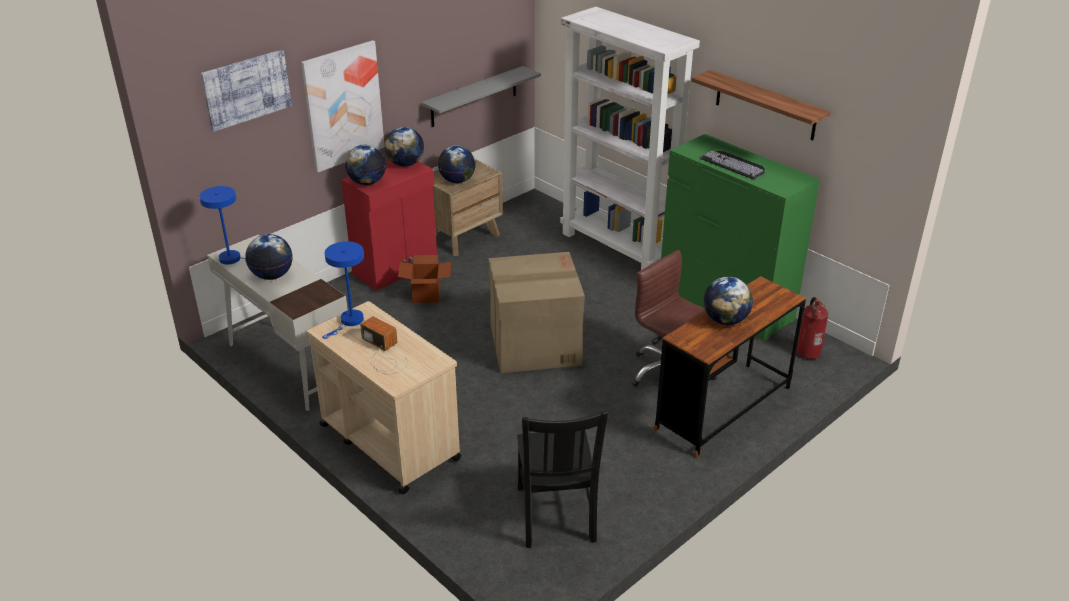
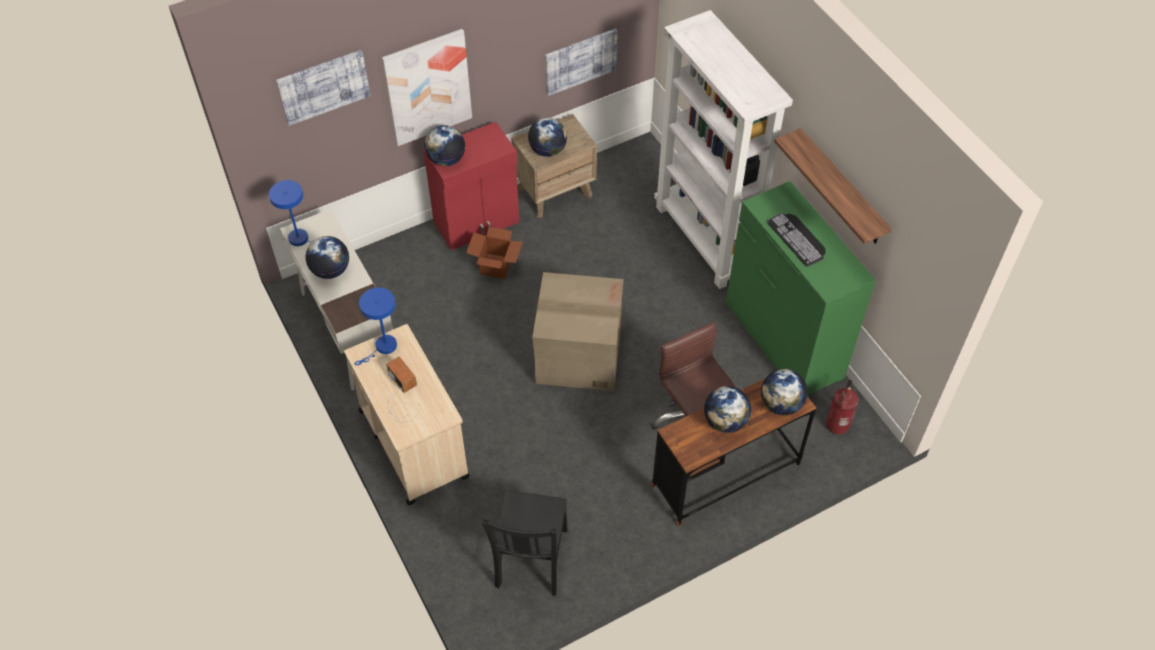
camera: 15 degrees right, 20 degrees up
(405, 164) = (491, 137): globe -> globe (780, 404)
(474, 97) = (580, 61): grey shelf -> picture

